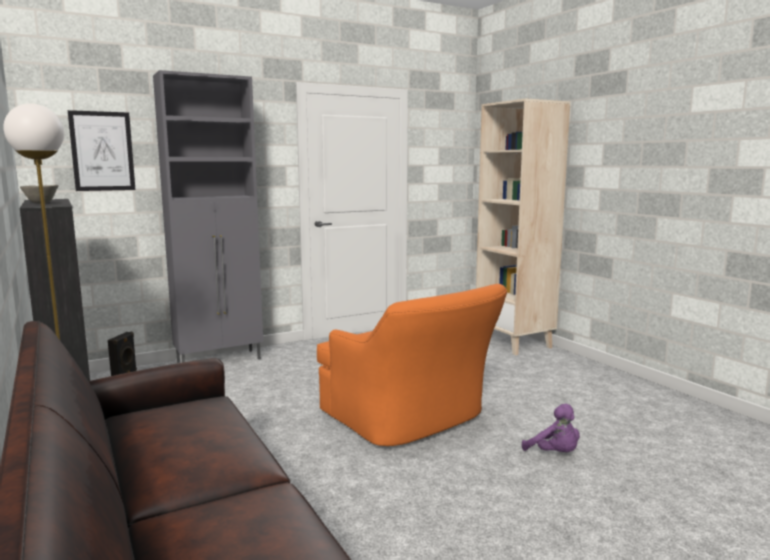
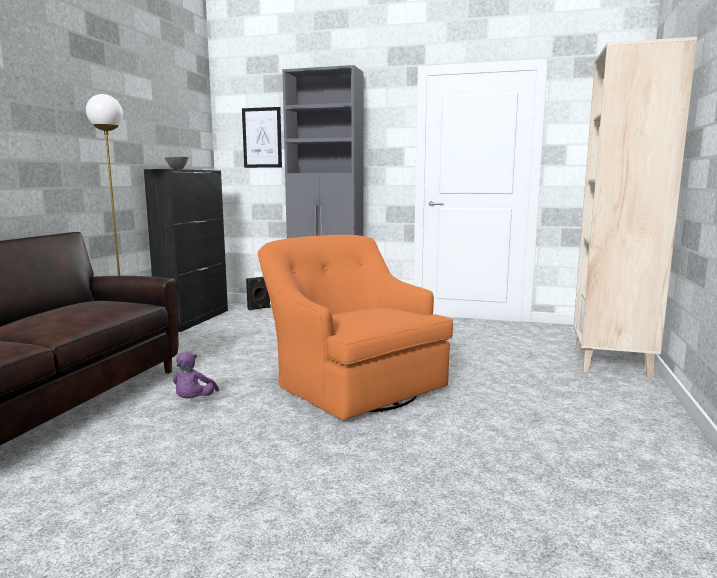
camera: 45 degrees right, 0 degrees up
(410, 420) = (352, 384): orange armchair -> orange armchair turned 135 degrees clockwise
(554, 453) = (402, 452): purple plush toy -> purple plush toy (193, 400)

